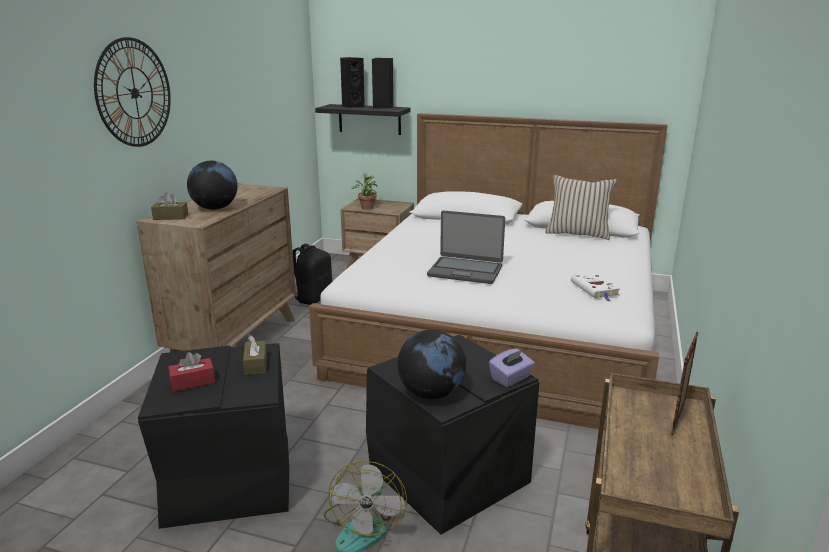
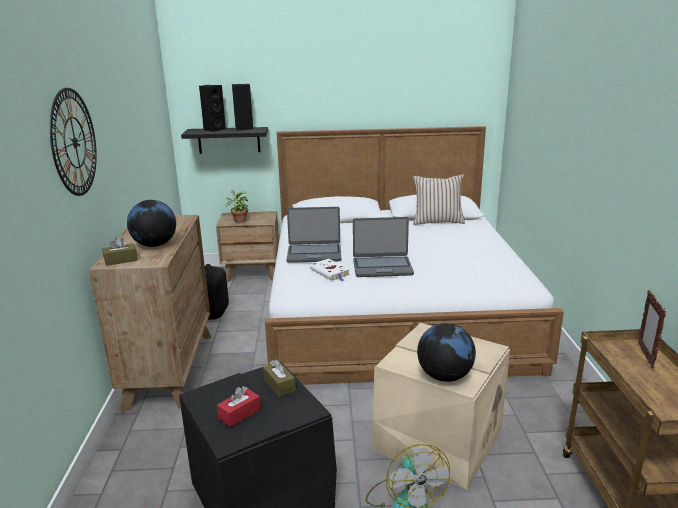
camera: 20 degrees left, 0 degrees up
(406, 247) = (314, 254): none -> laptop
(448, 476) = (439, 441): black storage box -> beige storage box
(511, 378) = (491, 351): purple tissue box -> none
(595, 289) = (491, 266): white book -> white book (330, 272)

